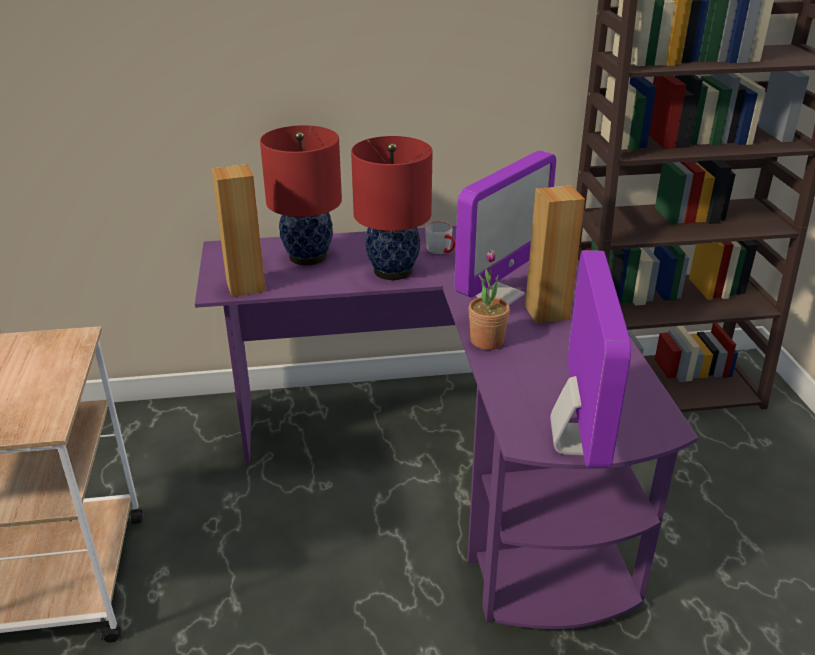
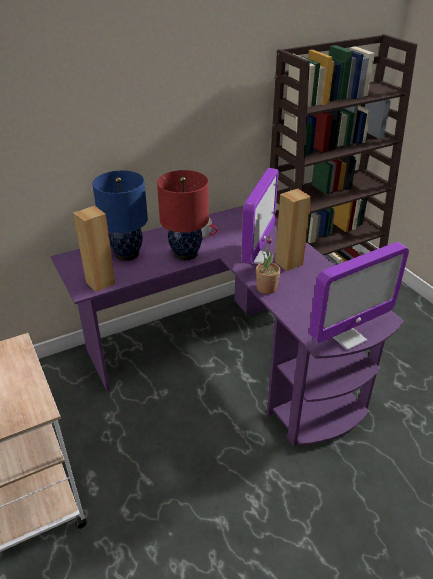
camera: 20 degrees left, 5 degrees up
(308, 256) = (127, 254): red table lamp -> blue table lamp
(577, 440) = (347, 337): monitor -> monitor turned 75 degrees clockwise

